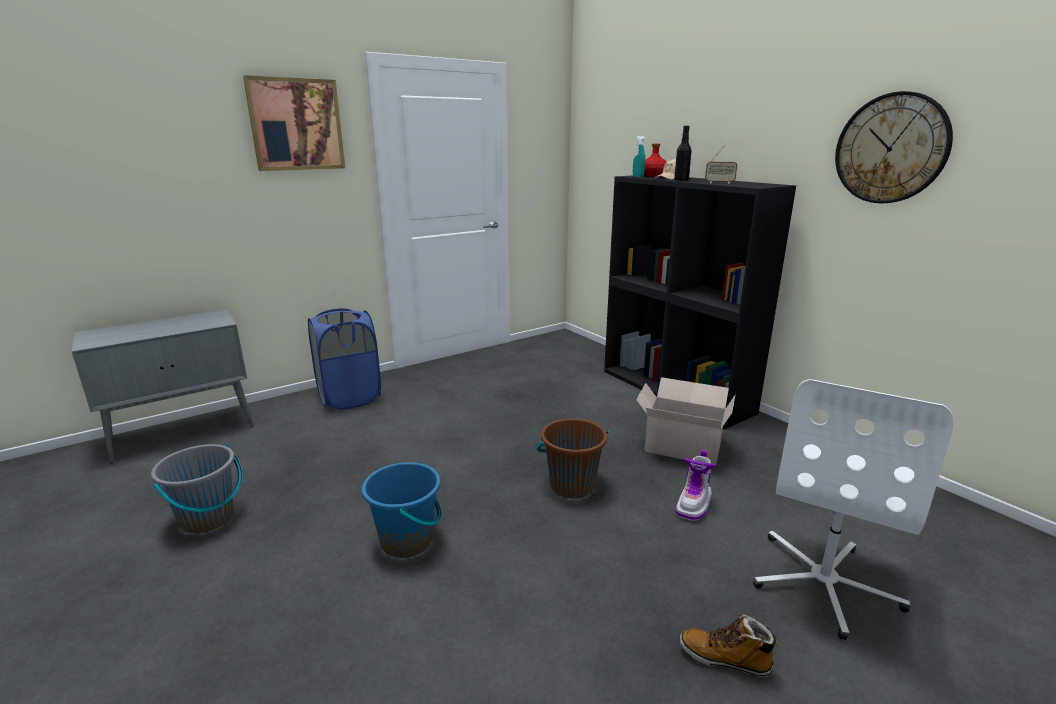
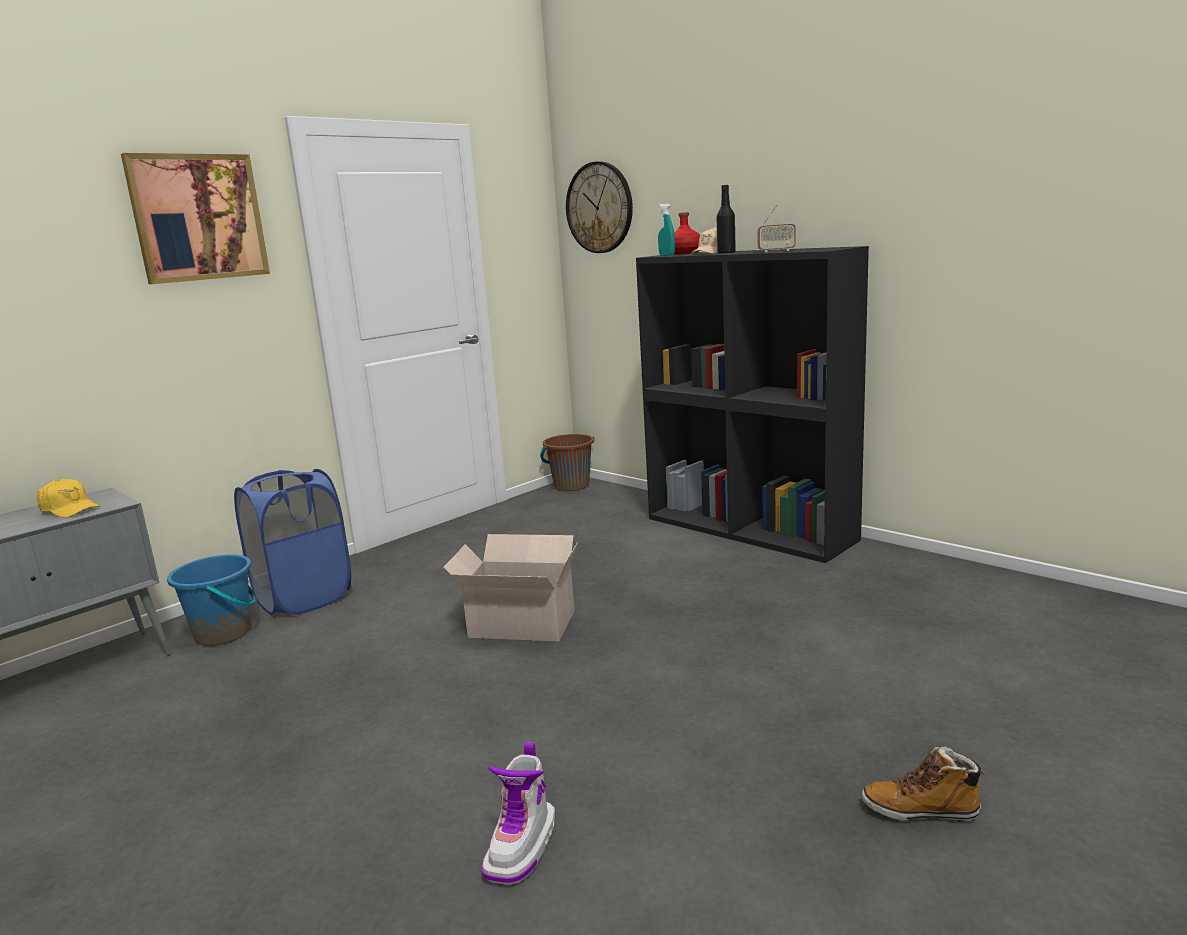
camera: 10 degrees left, 5 degrees down
(192, 323) = (69, 509): none -> yellow cap
(207, 518) = (151, 781): grey bucket -> none
(407, 540) = (463, 756): blue bucket -> blue bucket (224, 633)
(572, 485) = (659, 655): brown bucket -> brown bucket (571, 486)
(680, 446) = (780, 590): cardboard box -> cardboard box (519, 624)
(694, 504) = (821, 652): boot -> boot (522, 847)
(824, 582) = (1004, 709): white office chair -> none
(891, 149) = (974, 191): wall clock -> wall clock (599, 208)

